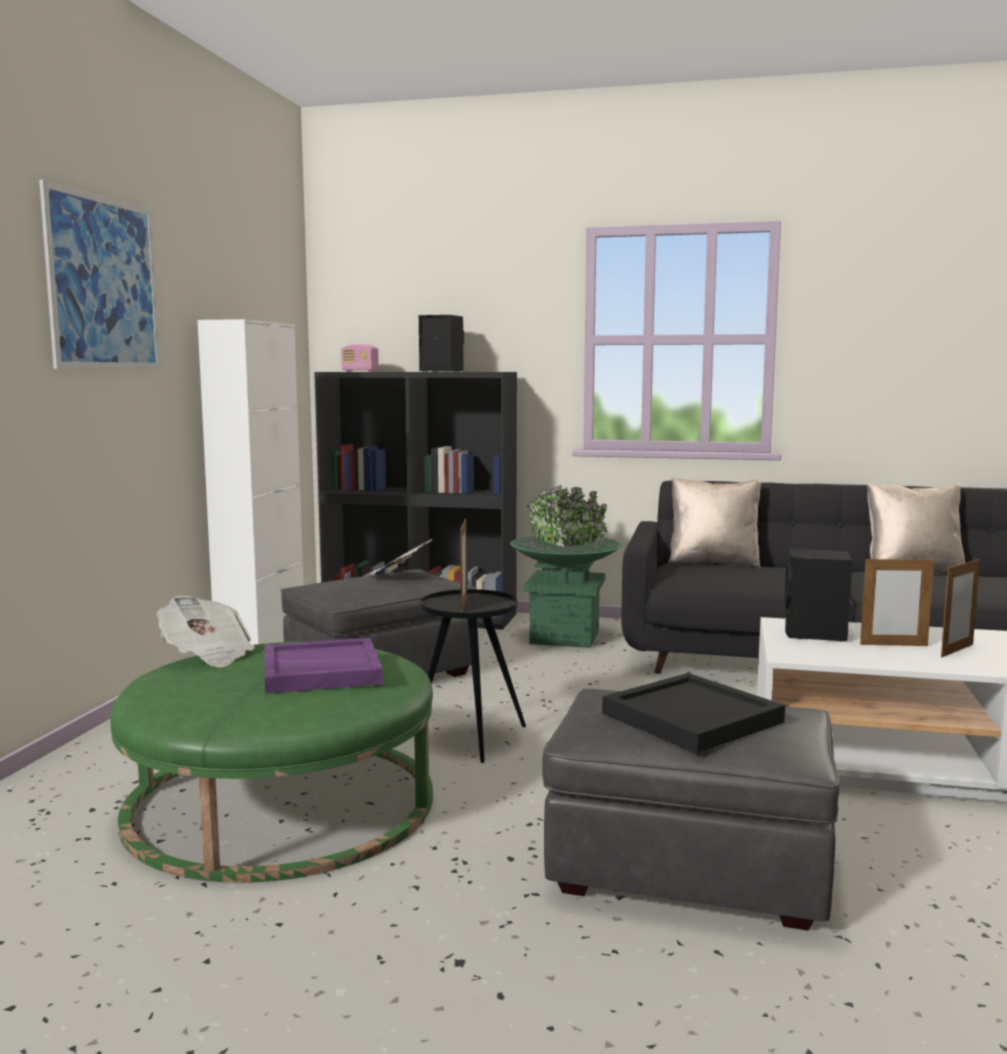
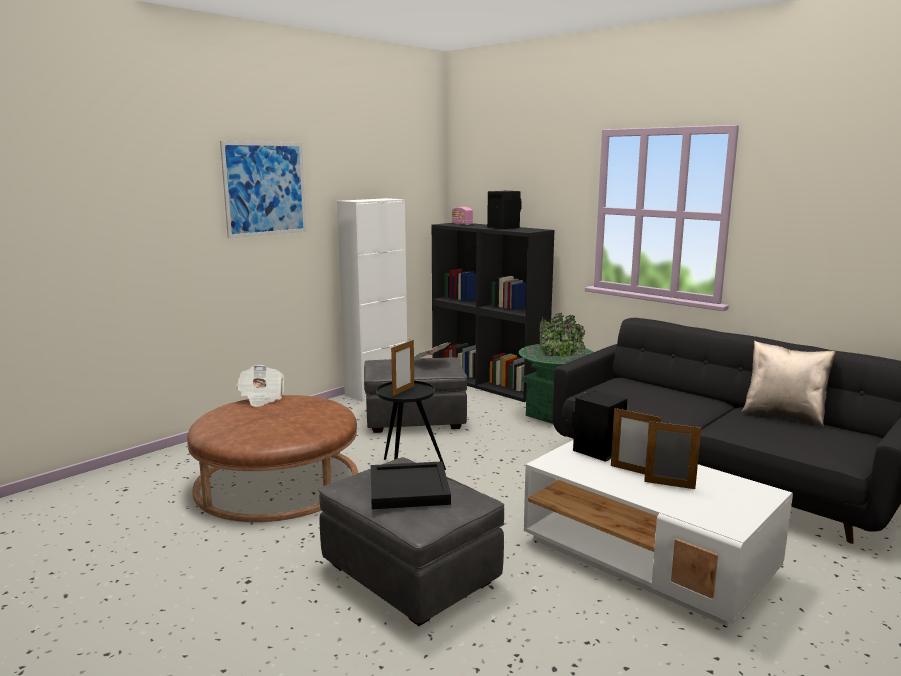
camera: 30 degrees right, 5 degrees up
(281, 802) = (277, 481): green ottoman -> brown ottoman
(320, 671) = (291, 418): purple tray -> none
(713, 563) = (642, 383): beige pillow -> none
(957, 650) = (669, 485): picture frame -> picture frame turned 150 degrees counterclockwise

